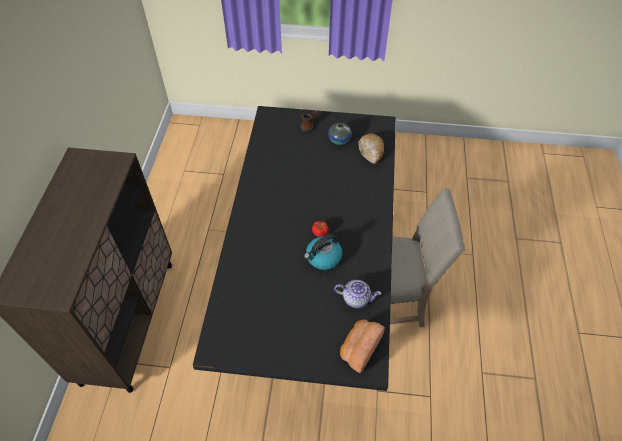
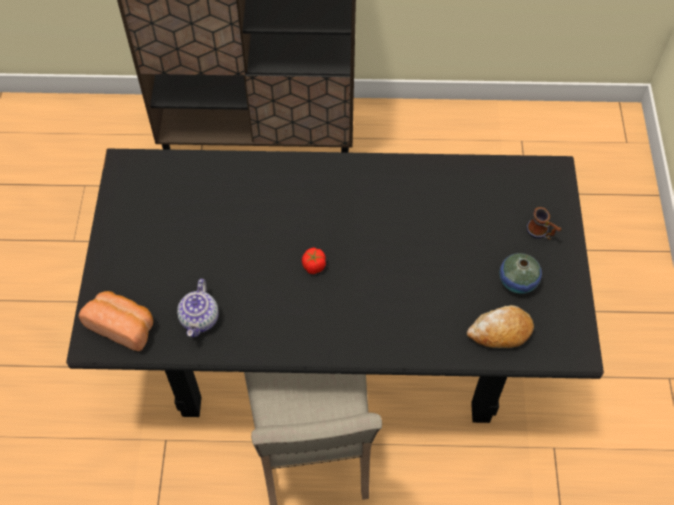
camera: 85 degrees right, 5 degrees up
(323, 258) = (268, 273): kettle -> none

